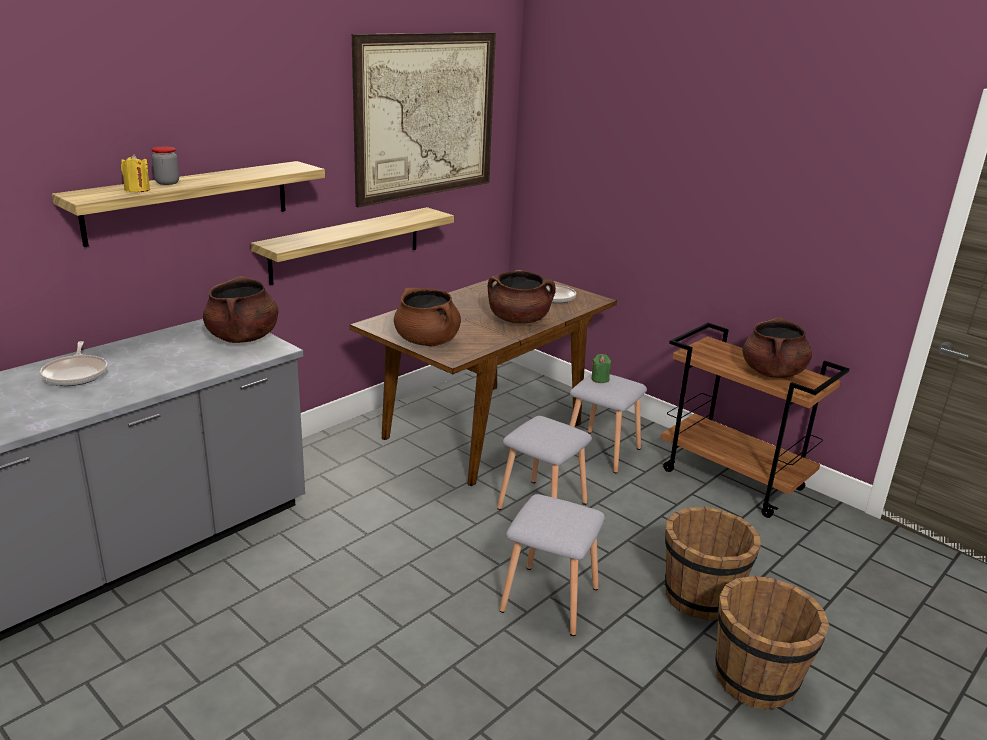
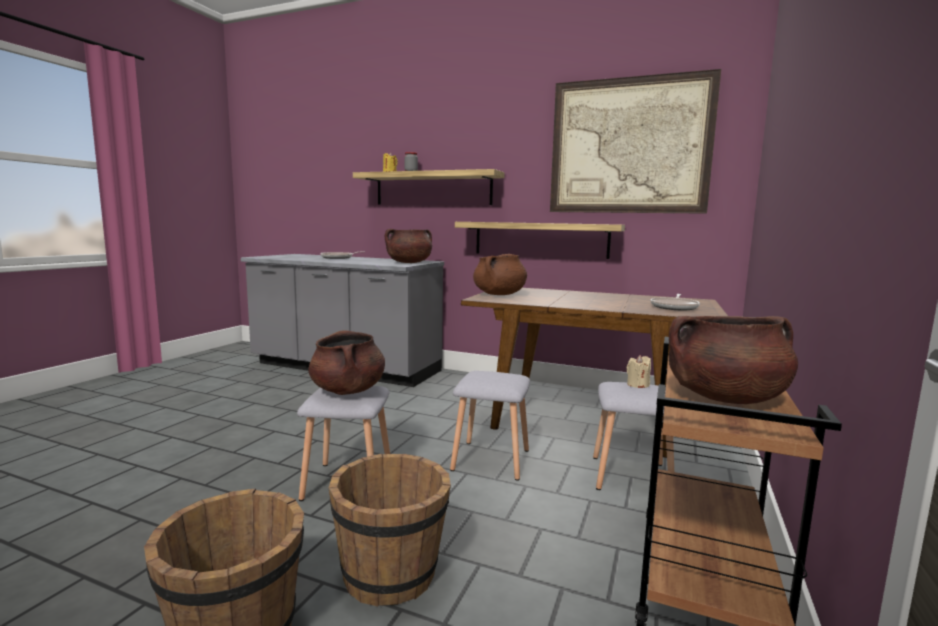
camera: 70 degrees right, 15 degrees down
(519, 320) = (591, 304): brown cooking pot -> brown cooking pot (348, 390)
(600, 379) = (637, 385): green candle -> beige candle

